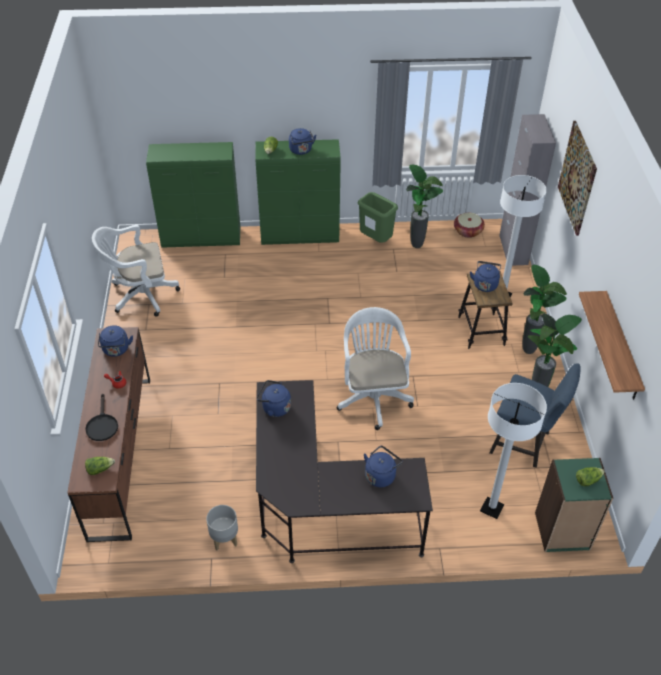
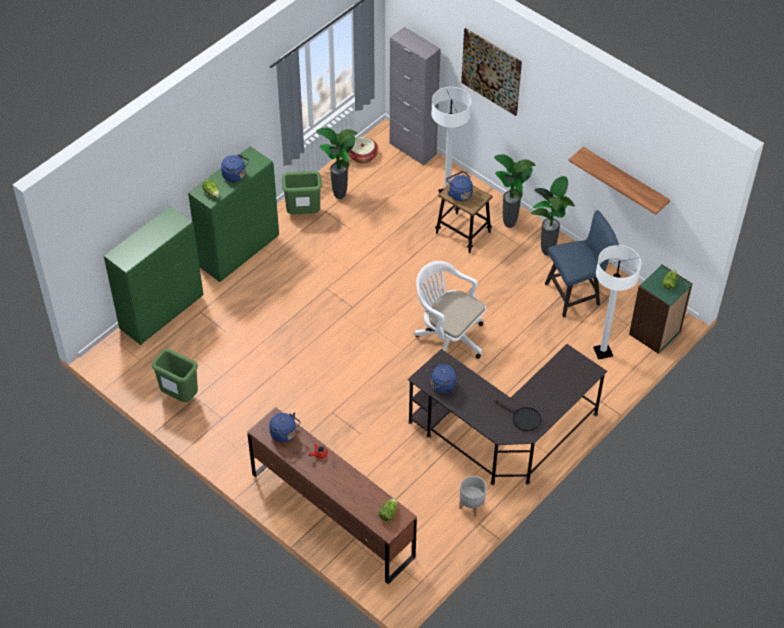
camera: 45 degrees left, 5 degrees up
(102, 425) = (349, 487): black frying pan -> black frying pan (522, 418)
(140, 295) = (179, 396): white office chair -> green trash can
(381, 475) = (556, 374): blue kettle -> none

